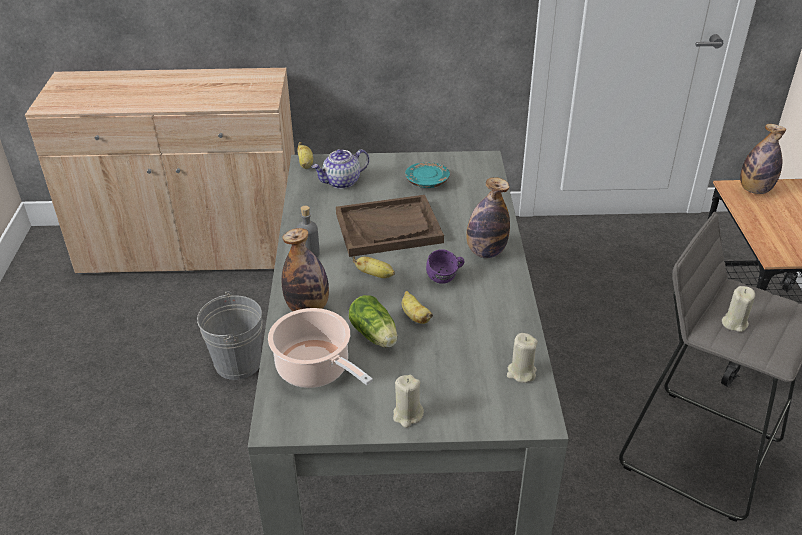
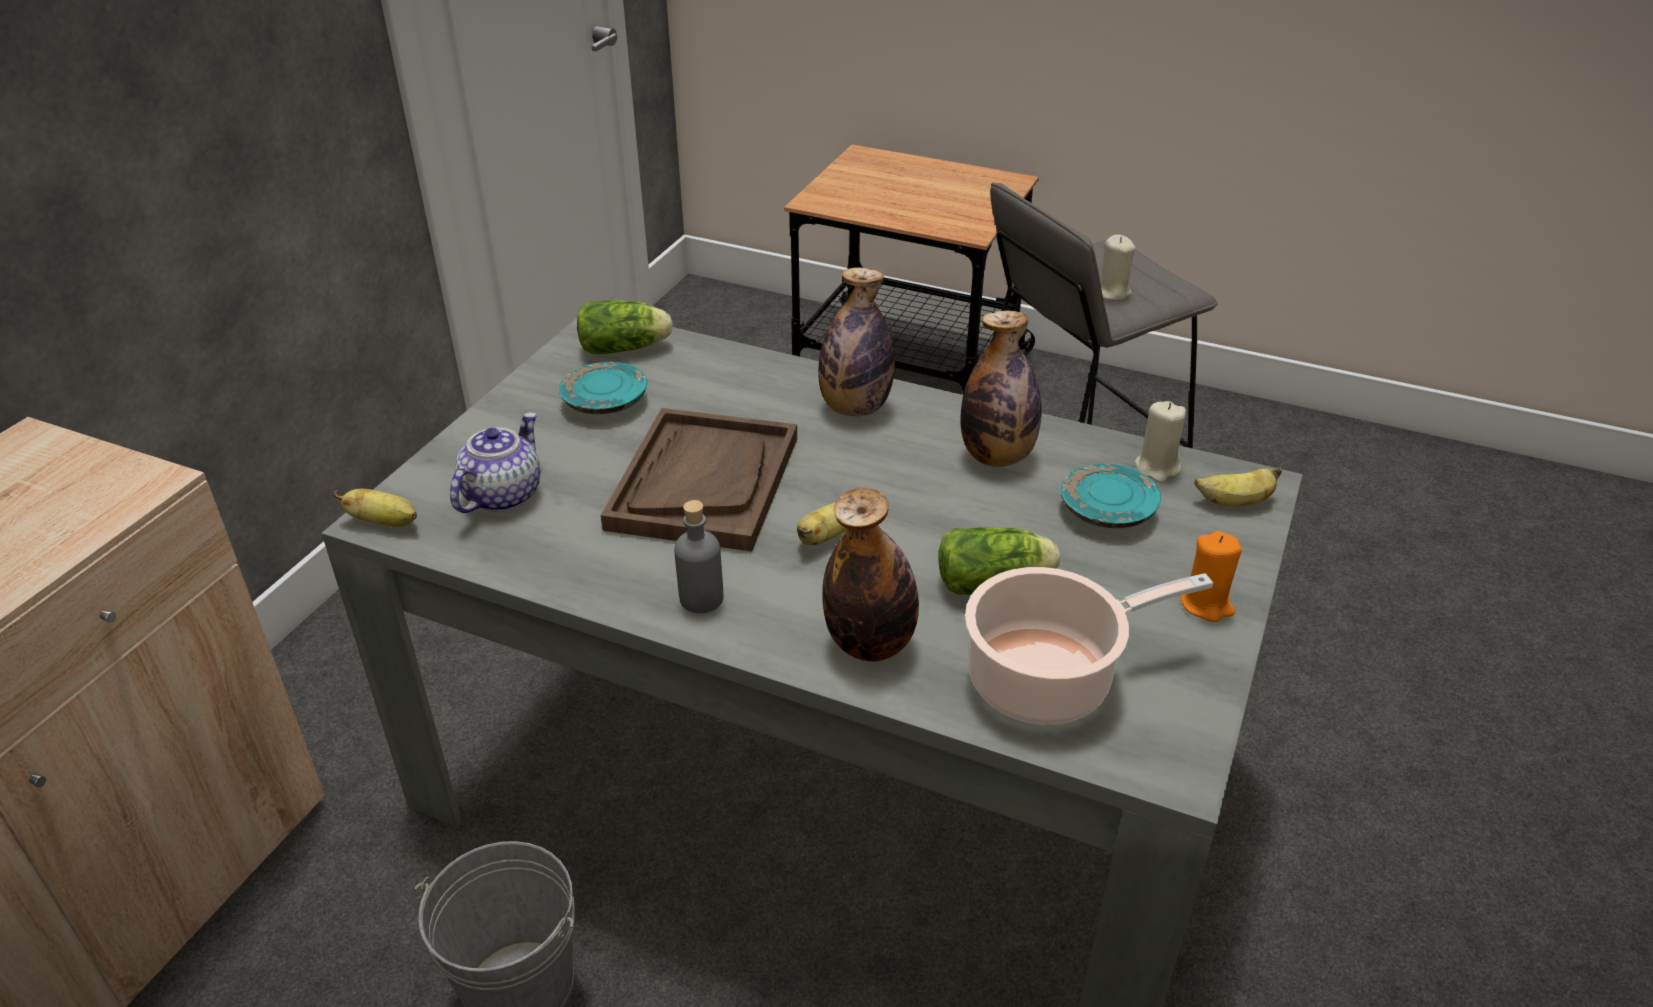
camera: 65 degrees left, 0 degrees up
(342, 182) = (502, 494): teapot -> teapot turned 150 degrees counterclockwise
(407, 415) = (1206, 604): beige candle -> orange candle
(414, 316) = (971, 526): banana -> banana (1234, 502)
(446, 278) = (894, 465): purple mug -> none
(464, 361) = (1107, 511): none -> turquoise plate
(475, 172) = (627, 348): none -> lettuce
(754, 190) = (832, 191): bottle -> bottle (997, 456)

